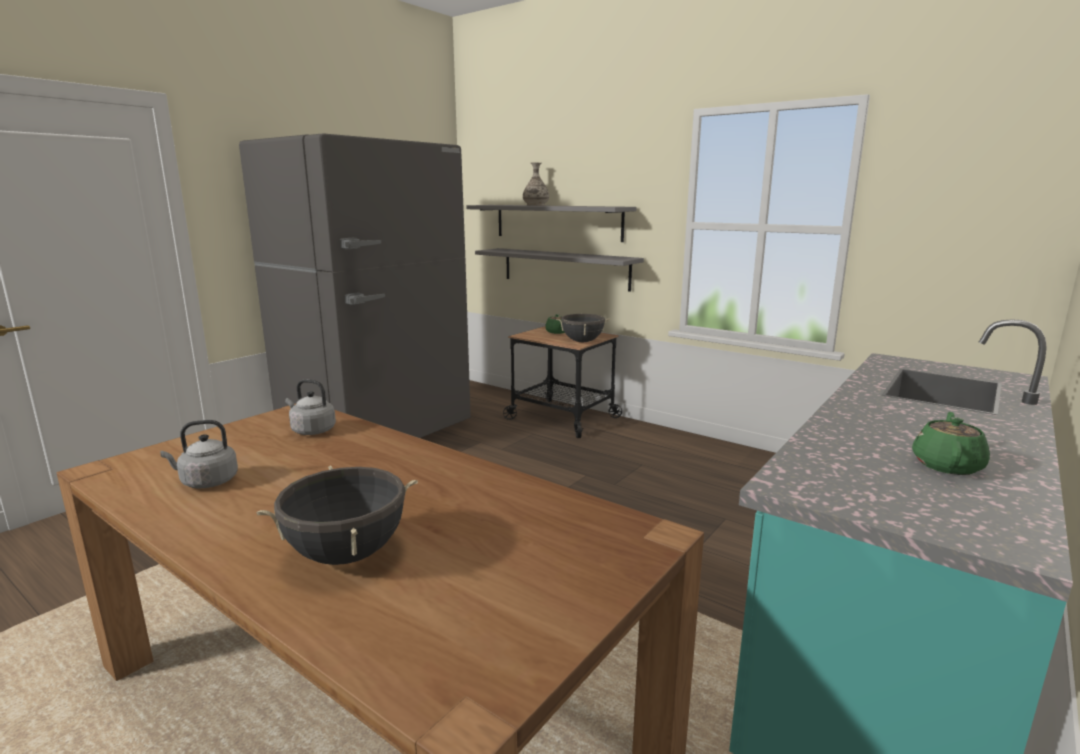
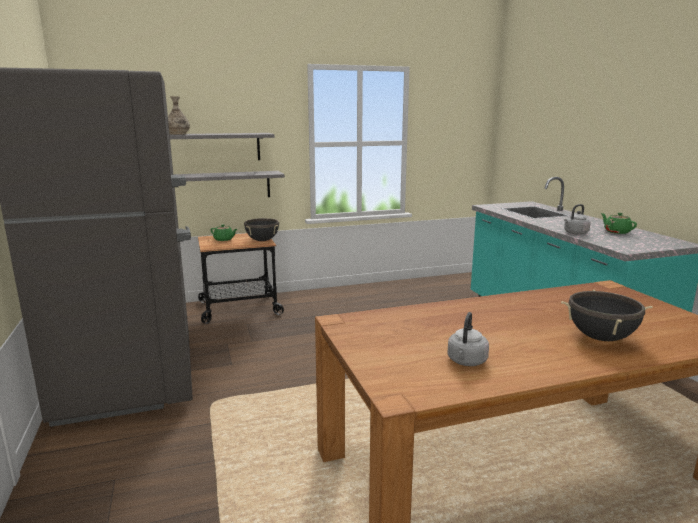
camera: 55 degrees left, 0 degrees up
(311, 430) = (394, 323): grey kettle -> grey kettle (575, 233)

